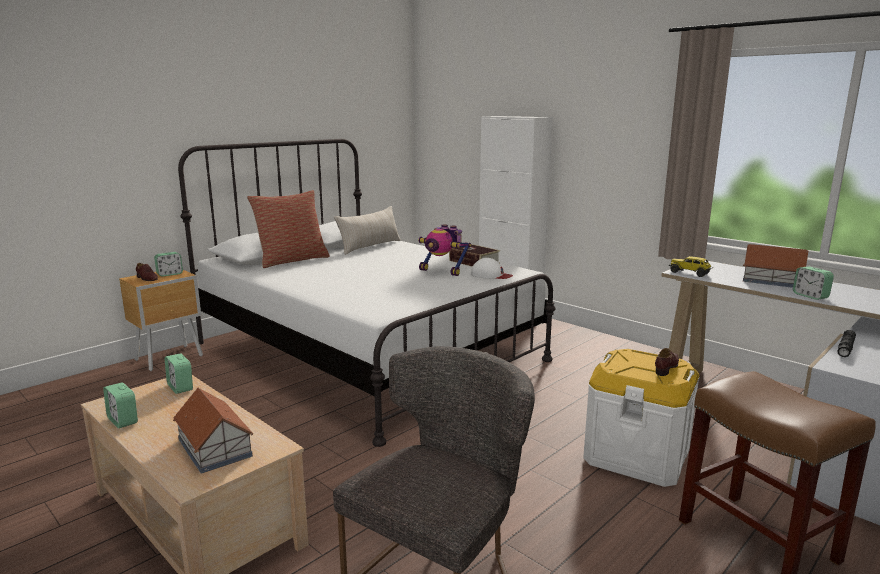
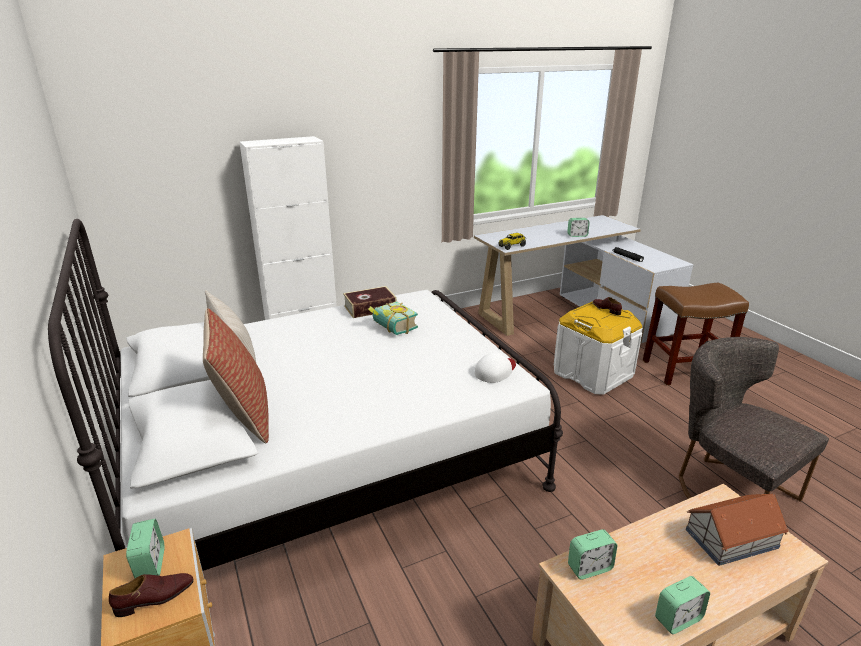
camera: 70 degrees left, 10 degrees up
(442, 271) = (391, 328): toy robot -> book
(490, 275) = (423, 310): white cap -> white cap (496, 370)
(772, 281) = (542, 233): toy house -> none

